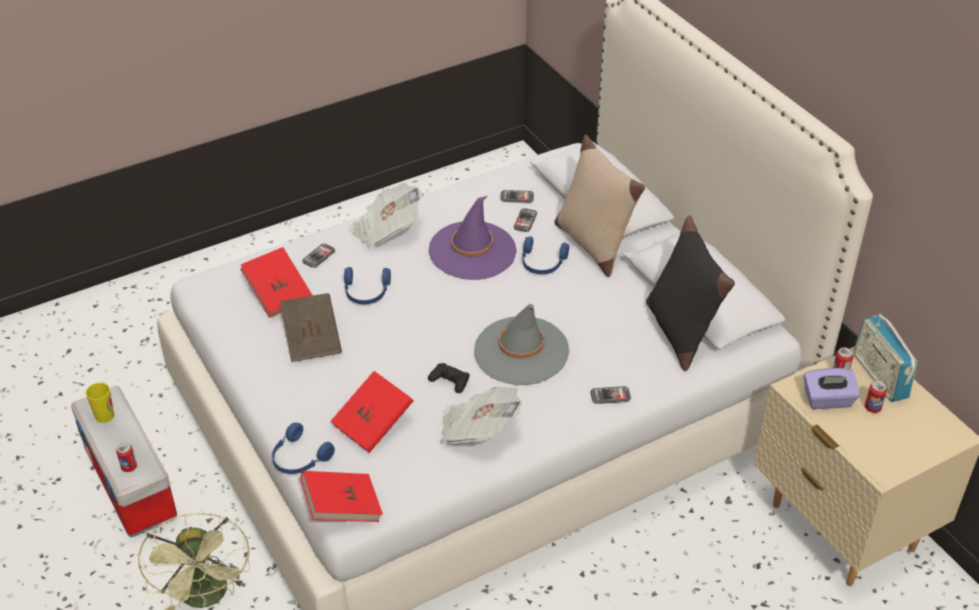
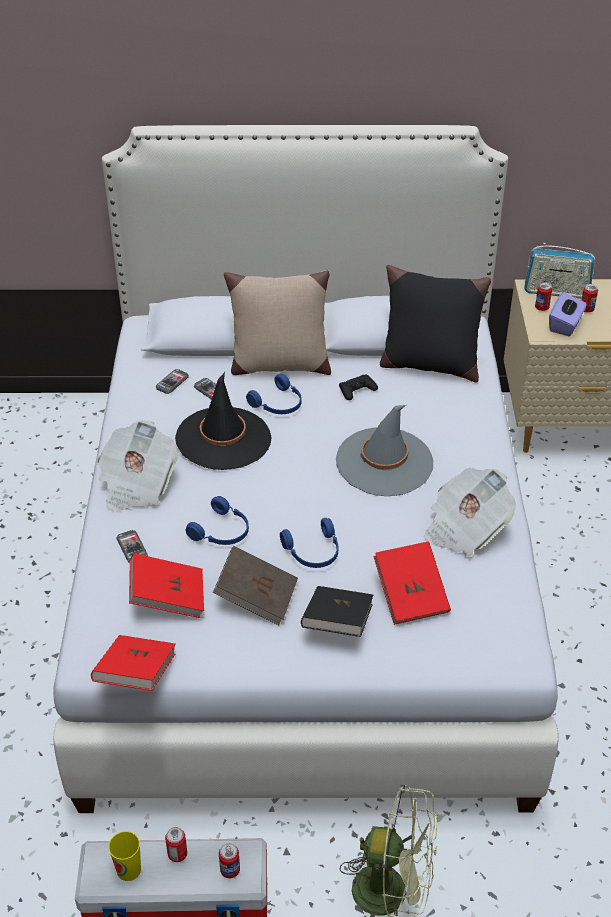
camera: 60 degrees left, 0 degrees up
(128, 434) = (177, 854): none -> can
(299, 458) = (422, 667): blue headphones -> blue headphones (313, 552)
(314, 393) = (337, 623): none -> black book
(342, 508) = (507, 658): red book -> red book (136, 675)
(449, 380) = (388, 522): black game controller -> black game controller (357, 390)
(472, 251) = (223, 439): purple hat -> black hat
(610, 396) = (477, 434): phone -> none

